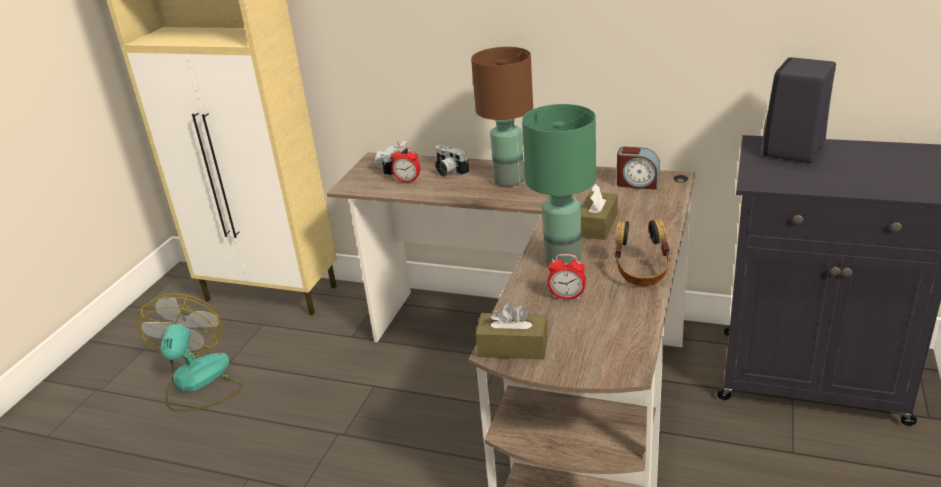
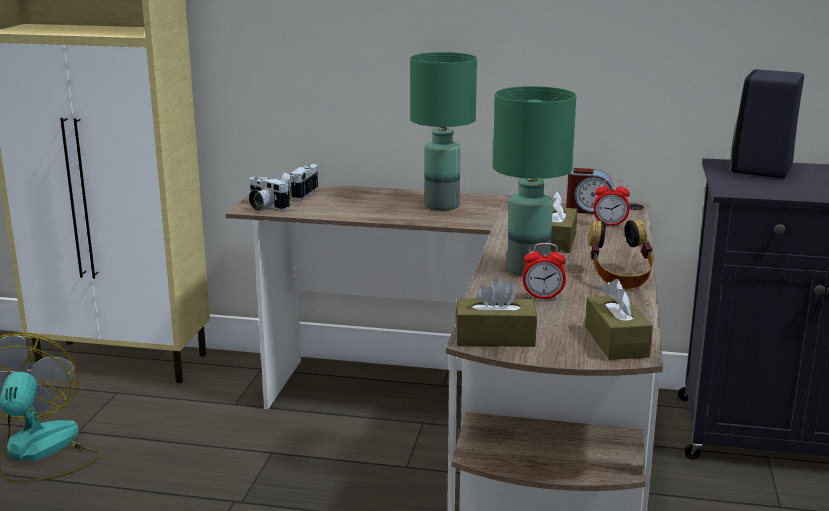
camera: 10 degrees left, 10 degrees down
(407, 181) = (322, 204): alarm clock -> alarm clock (610, 224)
(448, 171) = (368, 197): camera -> camera (264, 207)
(510, 180) = (443, 205): brown table lamp -> green table lamp
(617, 354) = (616, 341): none -> brown tissue box

